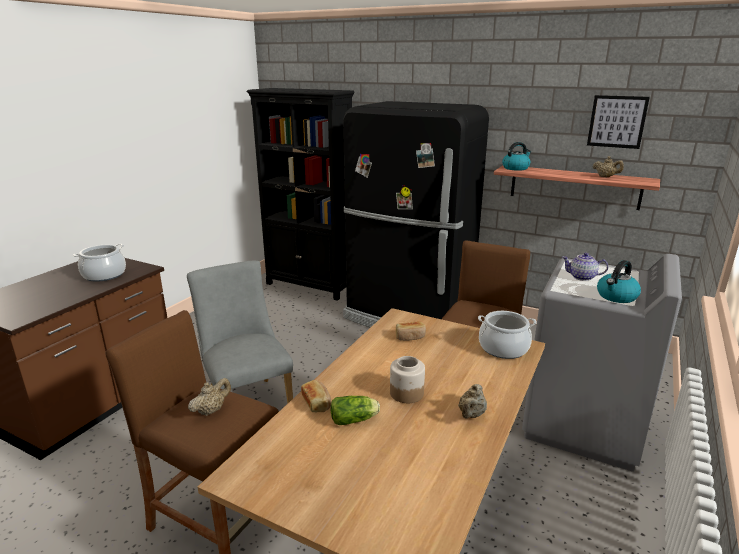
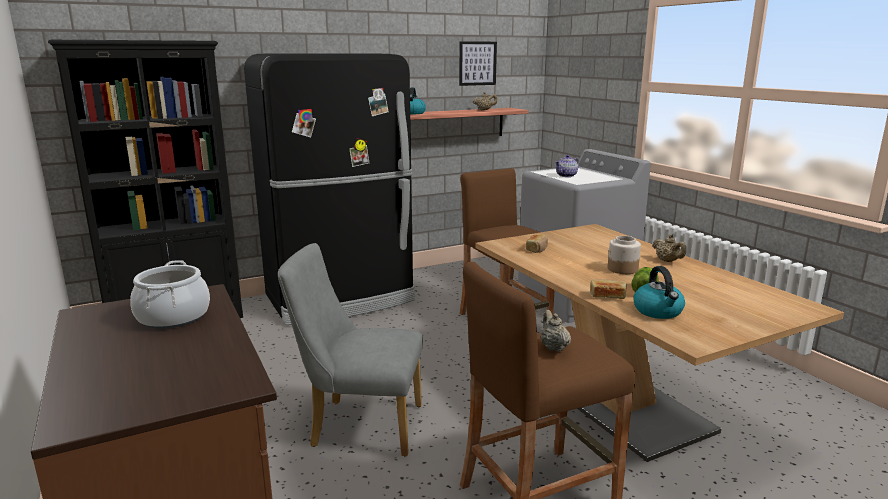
camera: 55 degrees left, 5 degrees down
(503, 348) = (590, 233): cooking pot -> none
(616, 296) = (606, 178): kettle -> kettle (658, 311)

